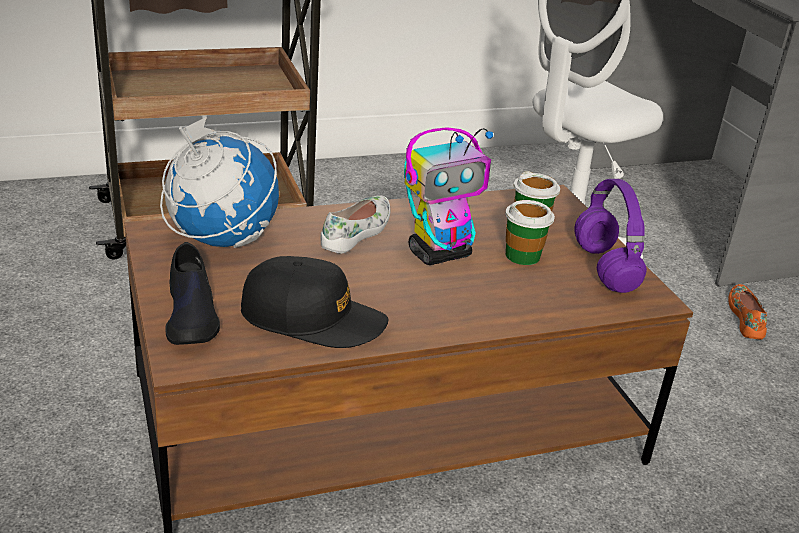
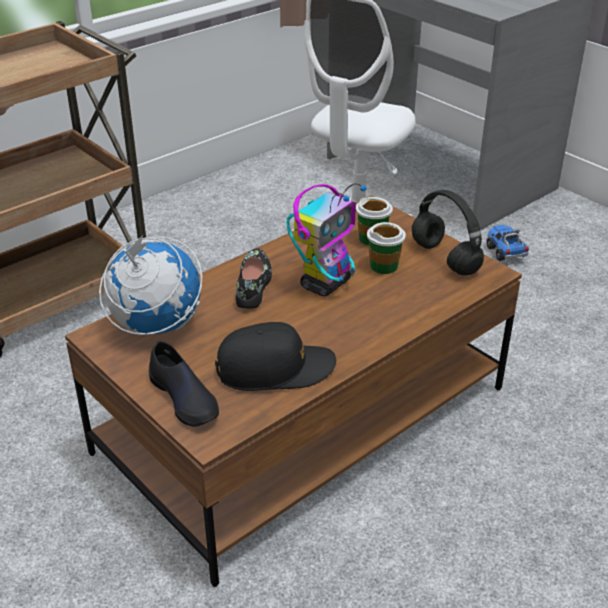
camera: 20 degrees left, 5 degrees up
(358, 232) = (254, 284): white shoe -> black shoe
(602, 268) = (443, 258): purple headphones -> black headphones
(746, 317) = (505, 252): orange shoe -> toy truck

